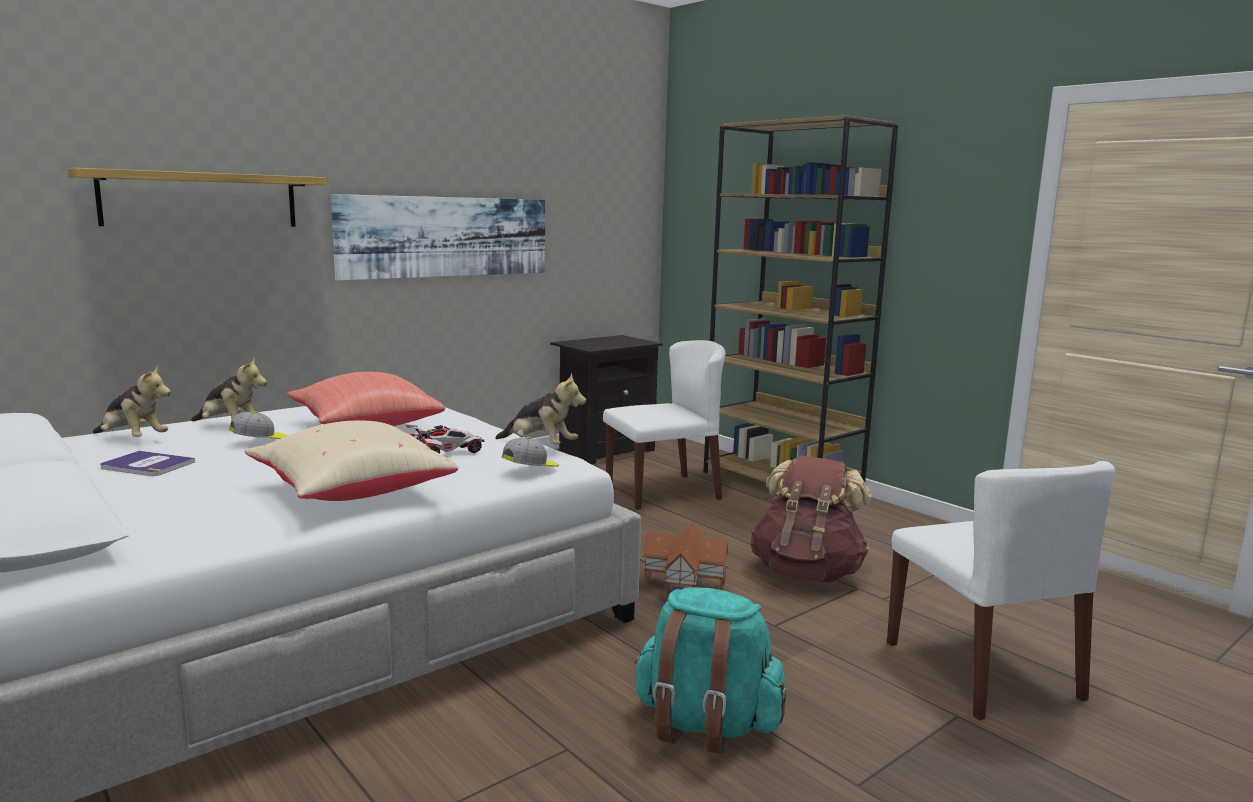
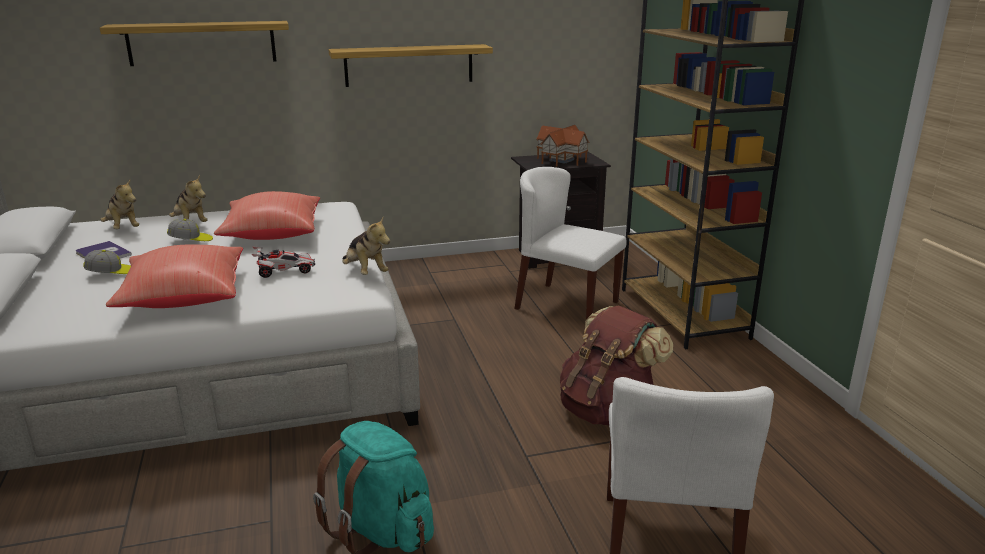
camera: 25 degrees right, 10 degrees up
(350, 492) = (183, 298): beige pillow -> red pillow
(446, 236) = (409, 65): picture -> shelf
(531, 469) = (325, 296): cap -> cap (111, 273)
(663, 491) = (566, 305): white chair -> white chair turned 150 degrees counterclockwise
(683, 585) = (491, 400): toy house -> toy house (561, 160)

